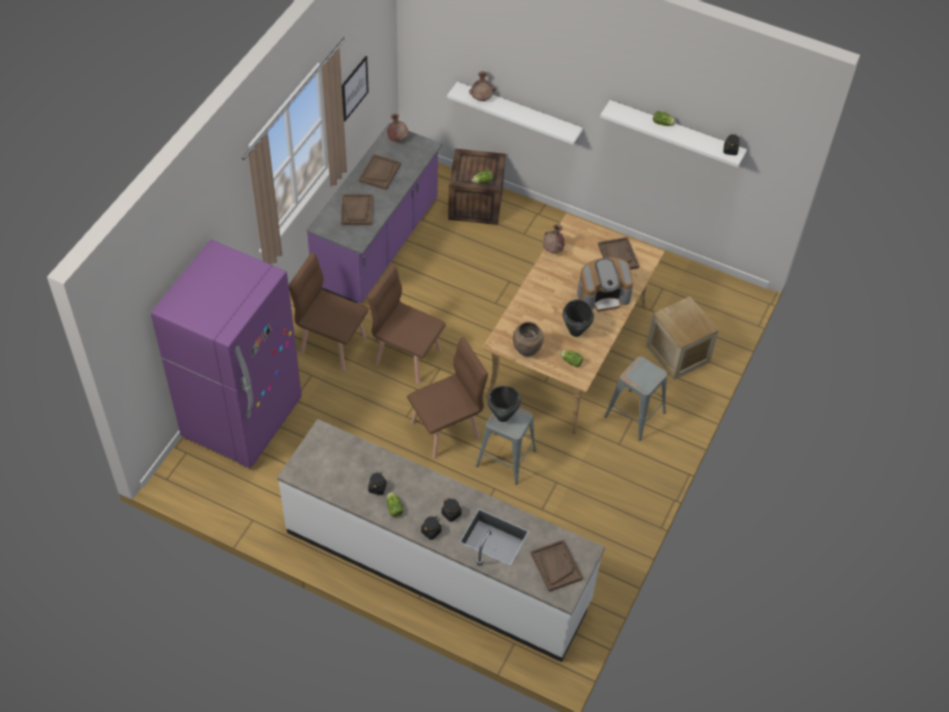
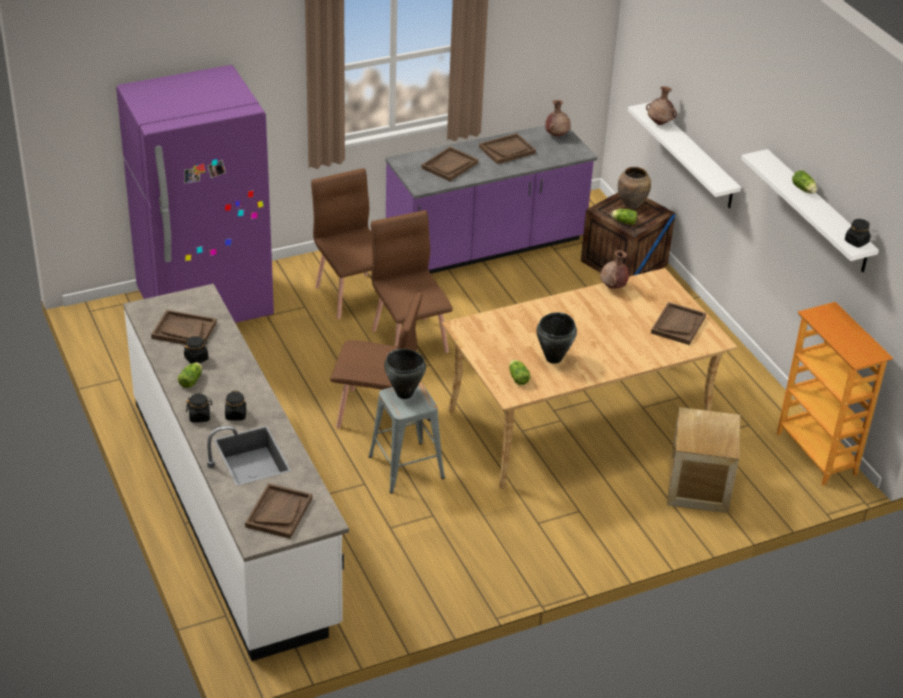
camera: 40 degrees right, 15 degrees down
(343, 471) = (184, 330): none -> brown tray
(354, 88) = (523, 47): picture -> none
(527, 350) = (483, 346): brown vase -> brown vase (632, 204)
(603, 295) = (621, 346): coffee machine -> none
(635, 415) = (586, 509): grey stool -> none
(716, 285) = (817, 454): none -> bookcase

